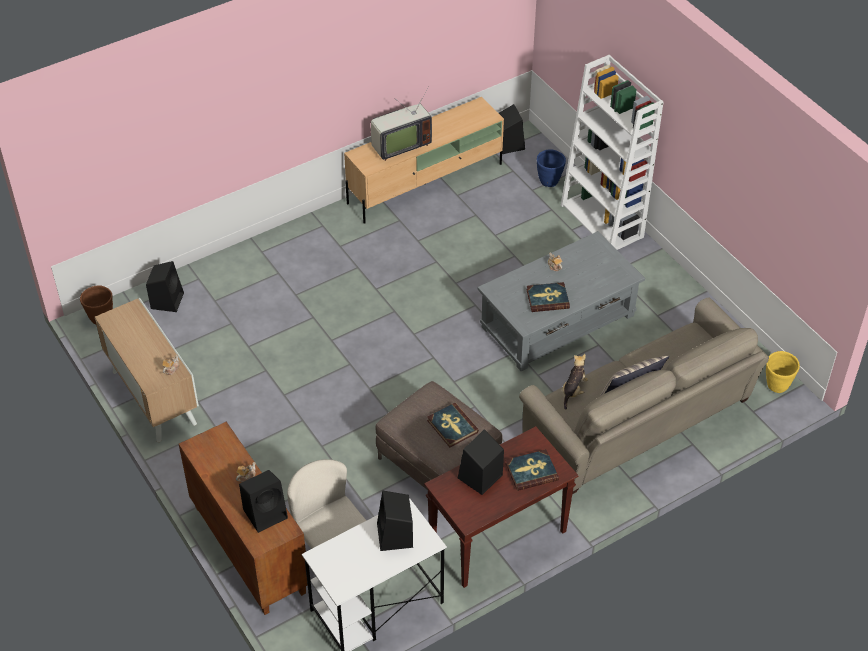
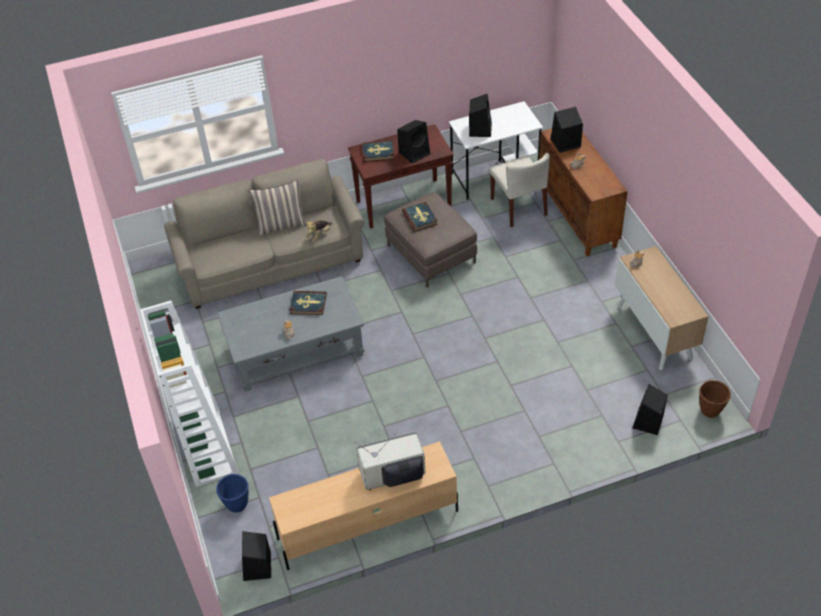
camera: 165 degrees left, 0 degrees up
(777, 386) = (152, 275): yellow planter -> none

